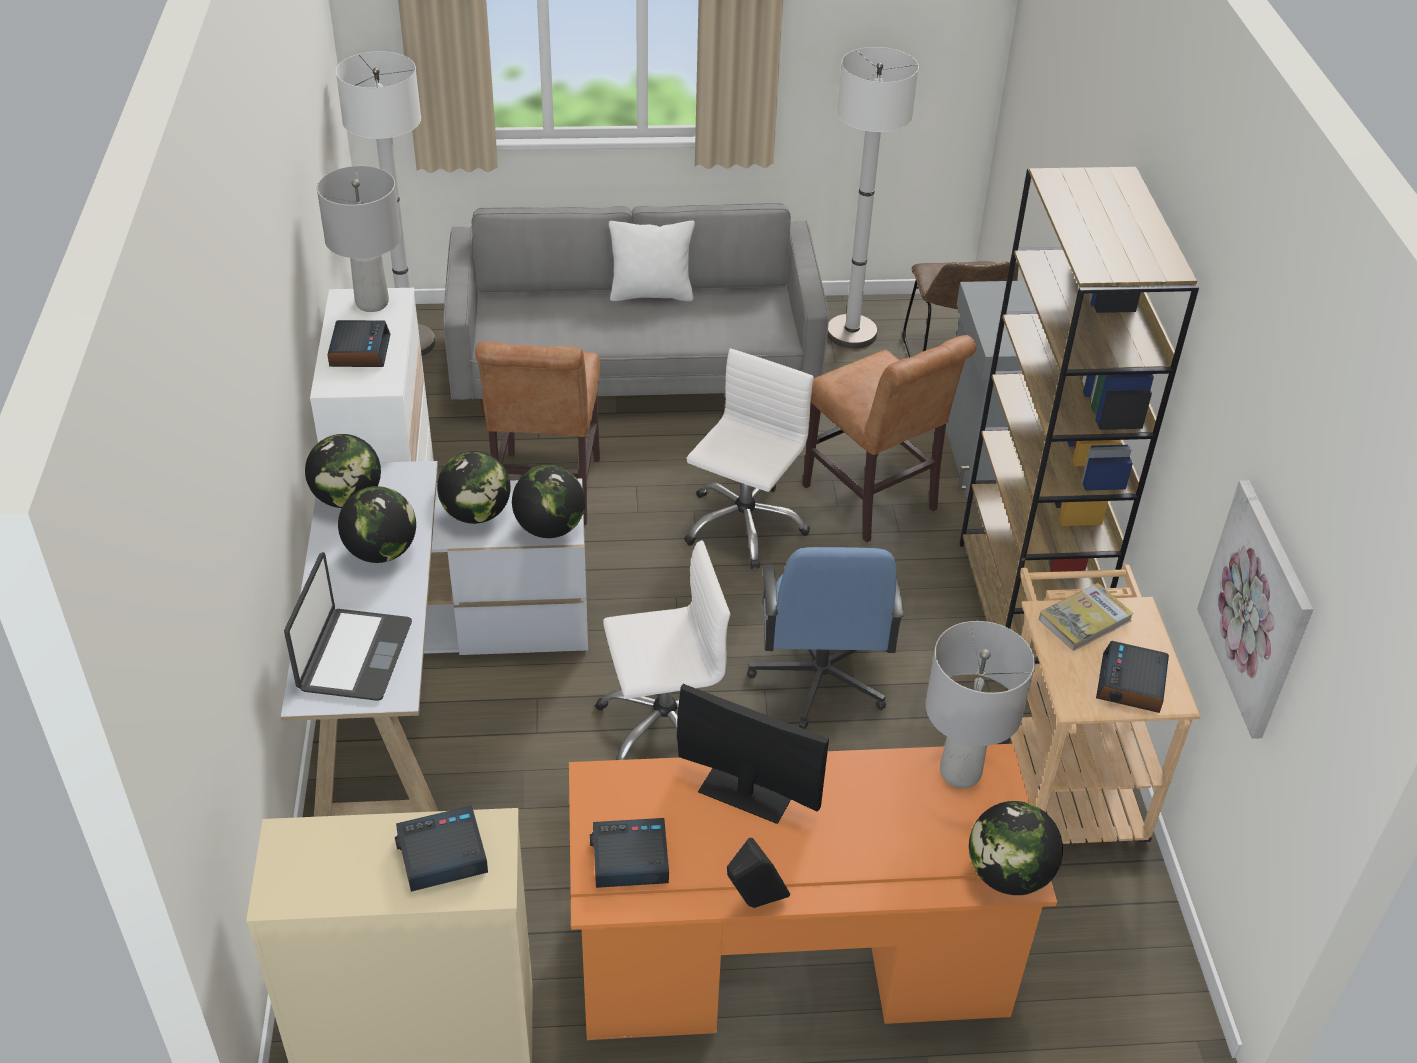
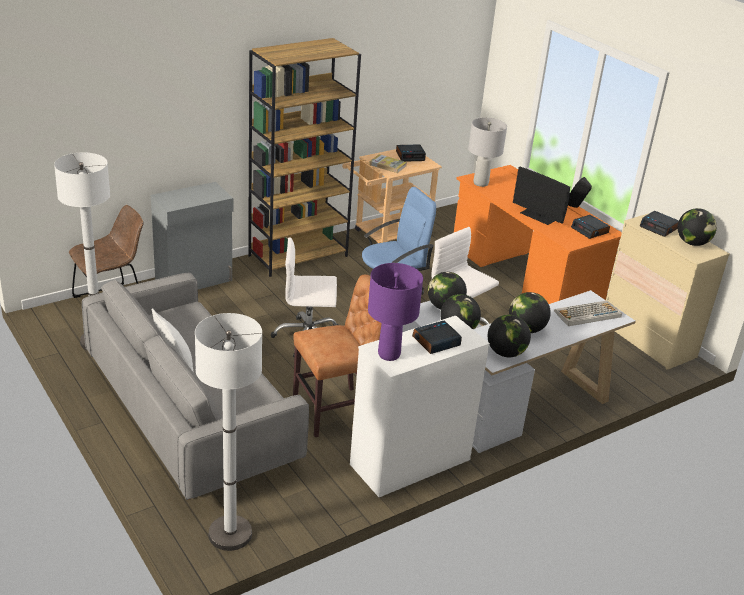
camera: 120 degrees left, 10 degrees down
(354, 656) = (587, 314): laptop -> keyboard
(372, 303) = (389, 354): grey table lamp -> purple table lamp
(745, 794) = (538, 216): monitor -> monitor turned 45 degrees counterclockwise
(874, 502) = (257, 304): brown chair -> none
(1008, 875) = (510, 172): globe -> globe (692, 243)
(1258, 608) = (420, 85): picture -> none

